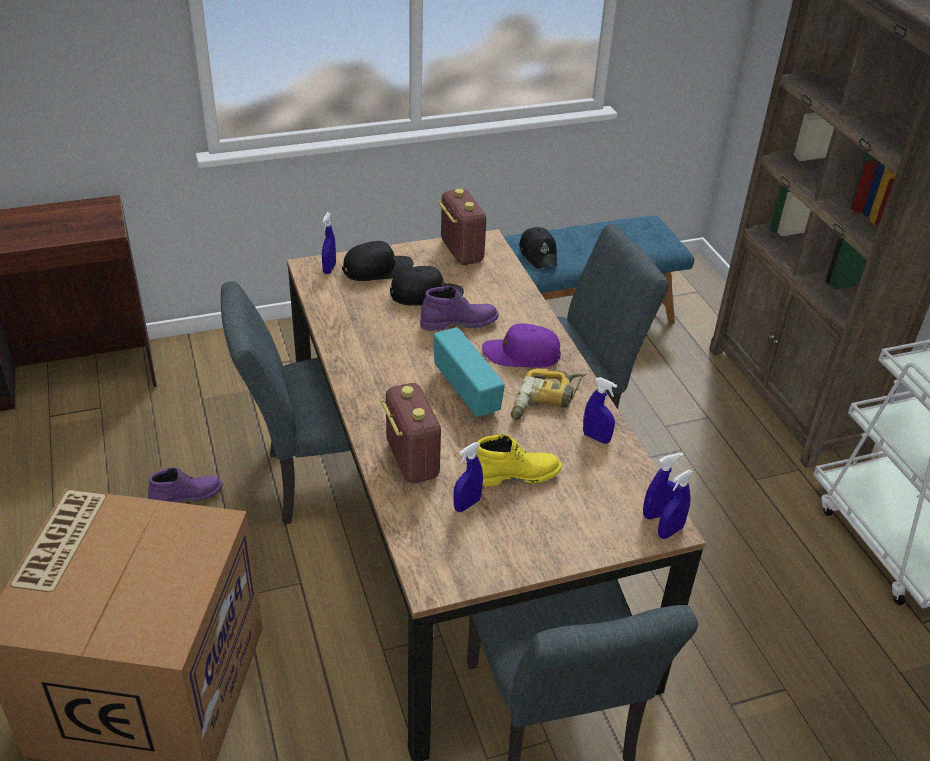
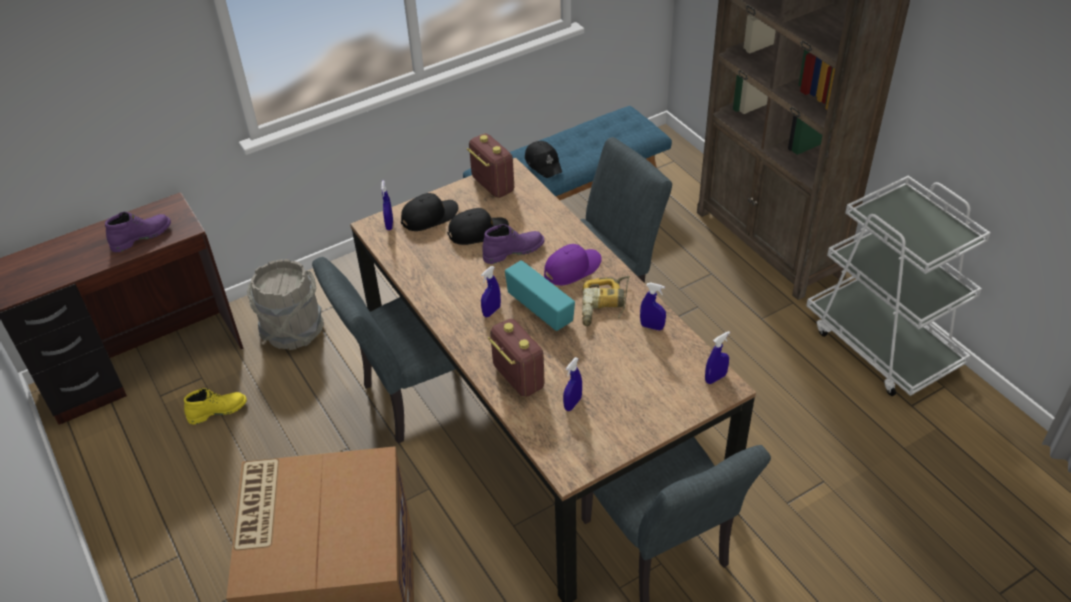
camera: 10 degrees left, 5 degrees up
(187, 496) = (308, 438): purple boot -> purple boot (141, 236)
(216, 380) = (293, 331): none -> grey bucket
(514, 474) = (600, 371): yellow boot -> yellow boot (217, 410)
(521, 354) = (572, 268): purple cap -> purple cap turned 150 degrees clockwise
(670, 531) = (728, 390): blue spray bottle -> blue spray bottle (491, 311)

